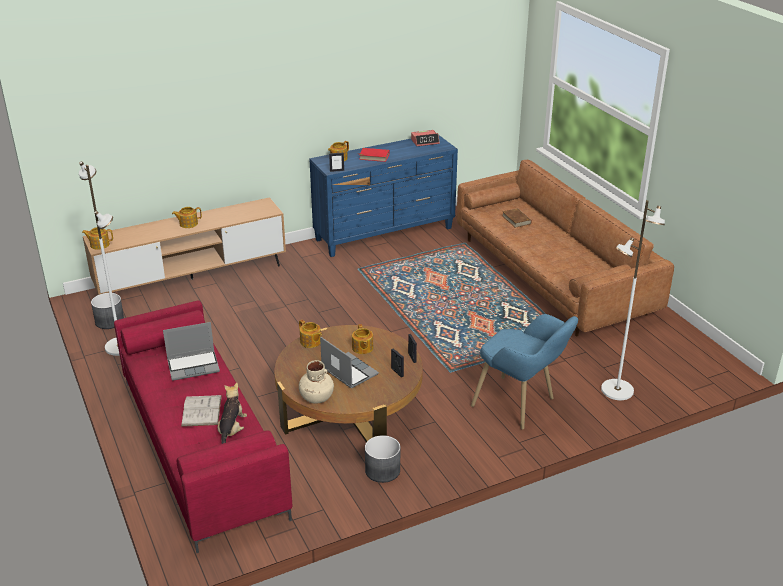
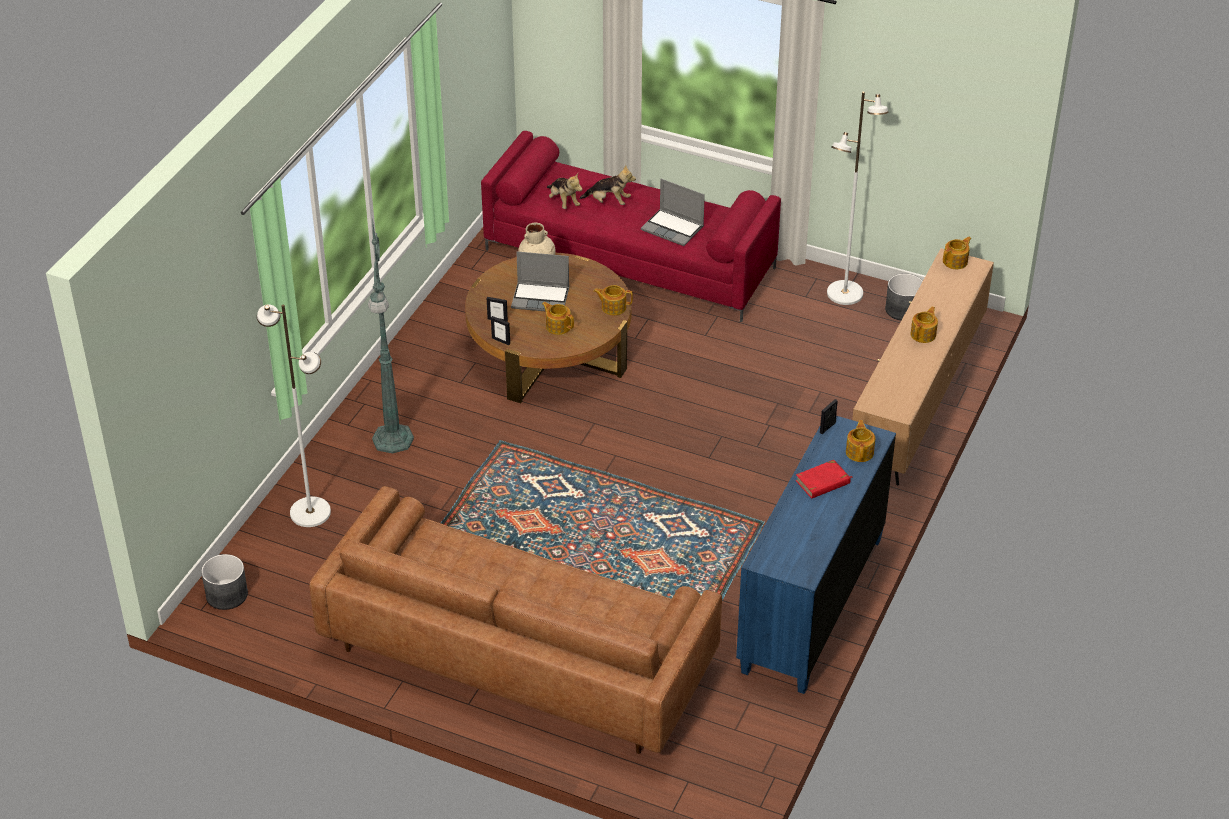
camera: 140 degrees right, 10 degrees up
(194, 366) = (673, 228): laptop -> laptop turned 90 degrees counterclockwise
(201, 410) = (608, 202): white book -> plush toy
(382, 470) = (458, 318): grey planter -> grey planter (226, 594)
(425, 141) = (803, 557): alarm clock -> none
(516, 220) = (600, 617): brown book -> none
(522, 407) = (392, 441): blue armchair -> green floor lamp

